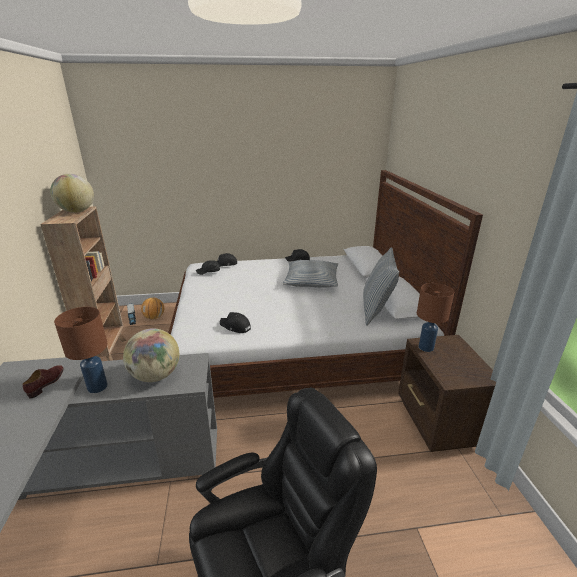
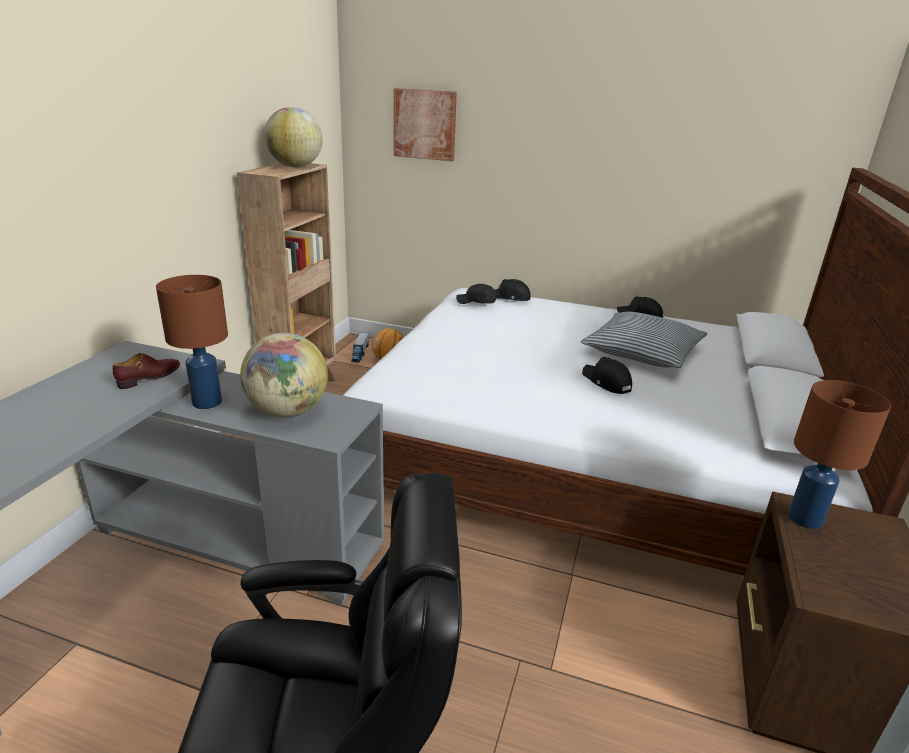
camera: 25 degrees right, 0 degrees up
(147, 169) = (425, 124): none -> picture
(235, 326) = (463, 386): black cap -> black cap (606, 382)
(376, 310) = (739, 428): pillow -> none

